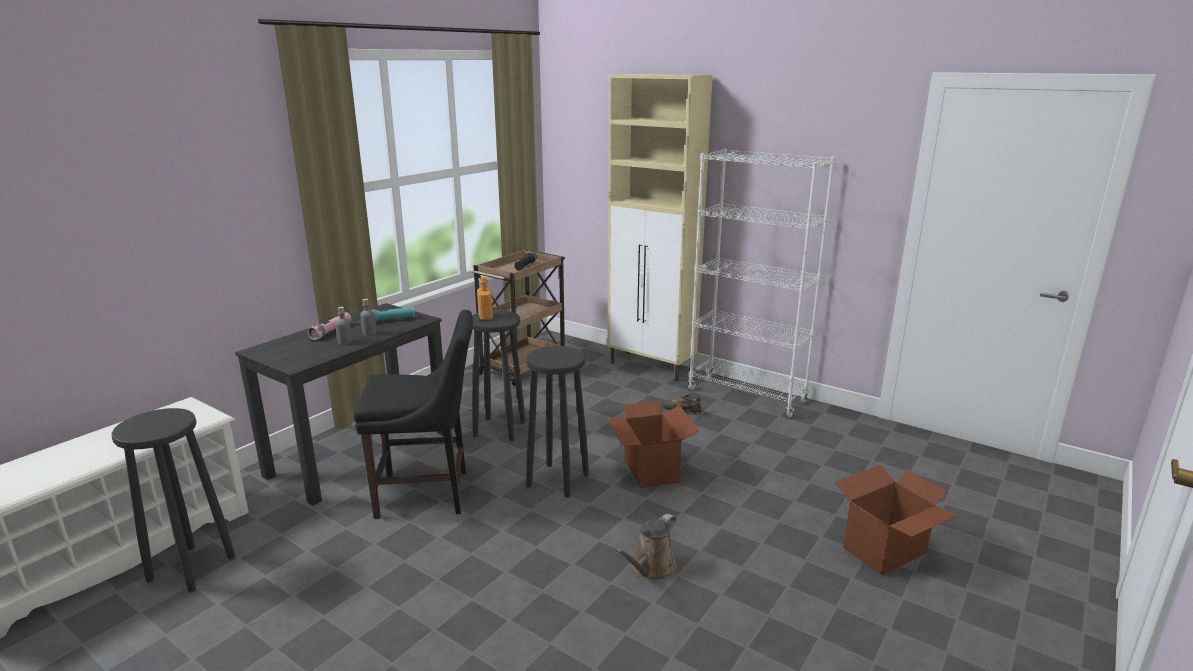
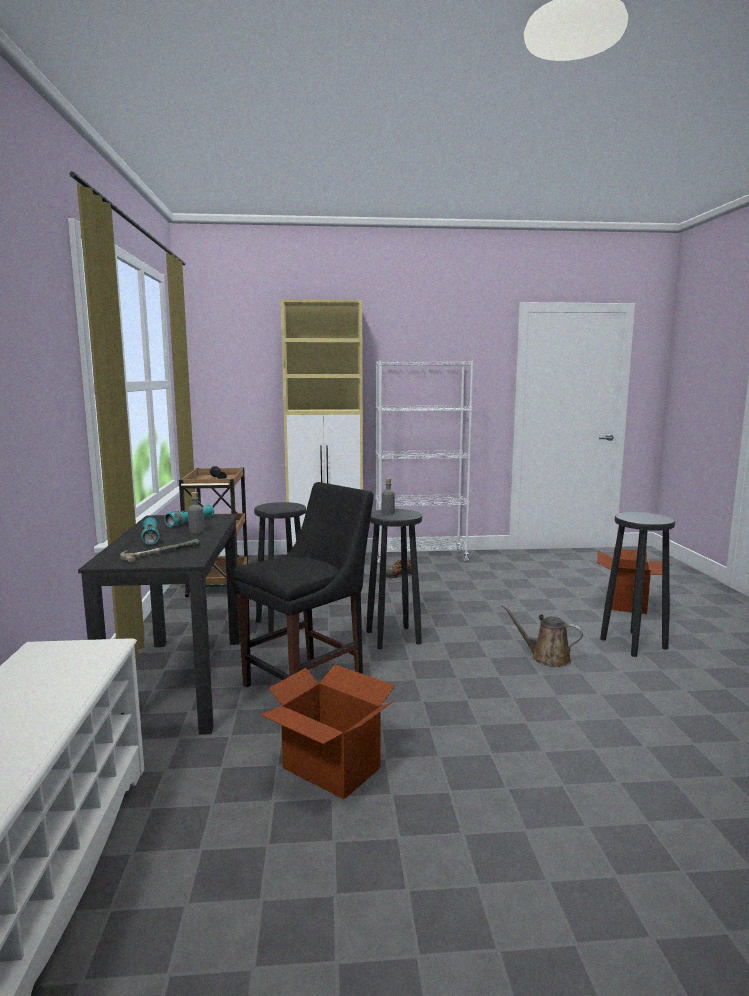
camera: 40 degrees left, 10 degrees down
(190, 569) = (172, 840): black stool -> black stool (634, 644)
(302, 350) = (159, 552): none -> hammer
(331, 331) = (151, 538): pink flashlight -> turquoise flashlight
(345, 342) = (190, 540): grey bottle -> grey bottle (388, 513)
(485, 317) = (272, 507): orange bottle -> none
(650, 471) = (442, 612): cardboard box -> cardboard box (330, 769)
(651, 569) = (546, 658): brown watering can -> brown watering can turned 120 degrees clockwise

